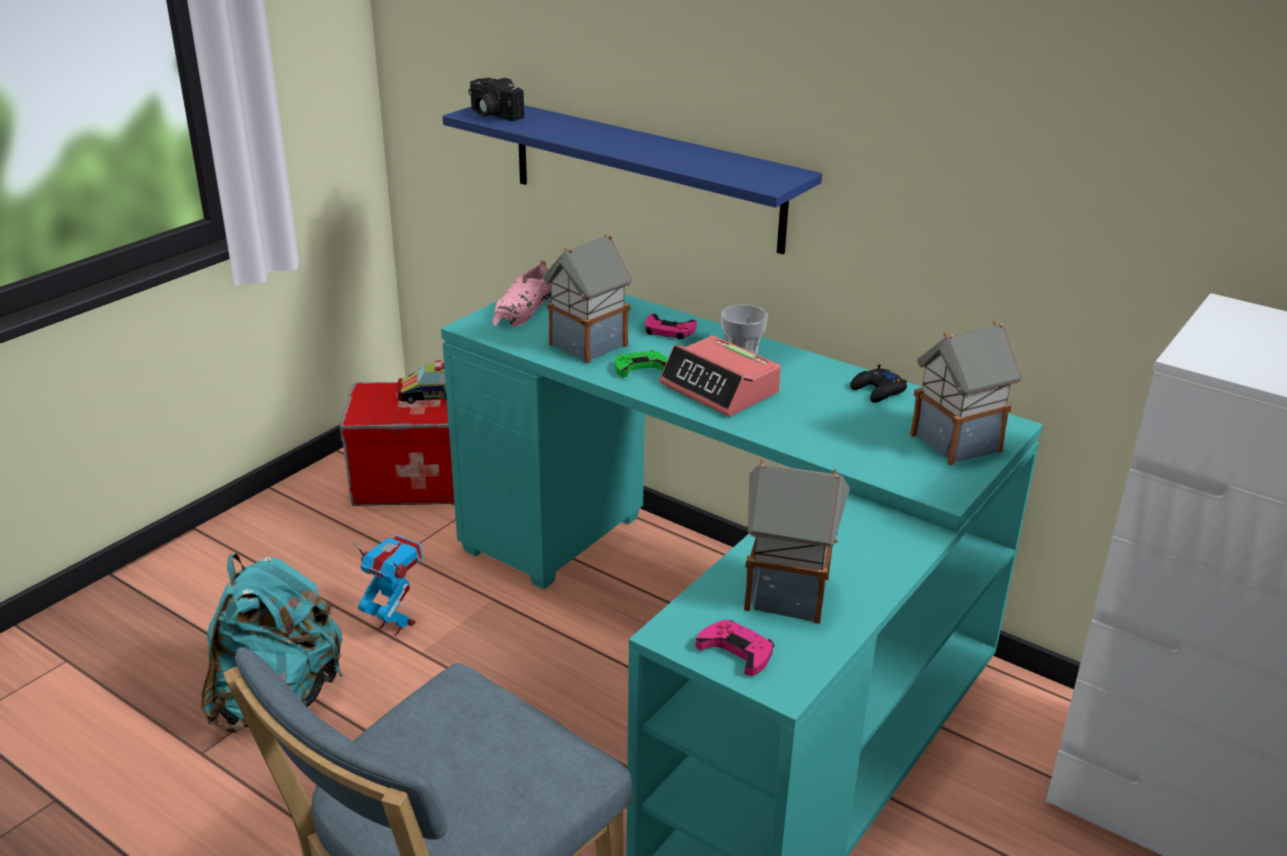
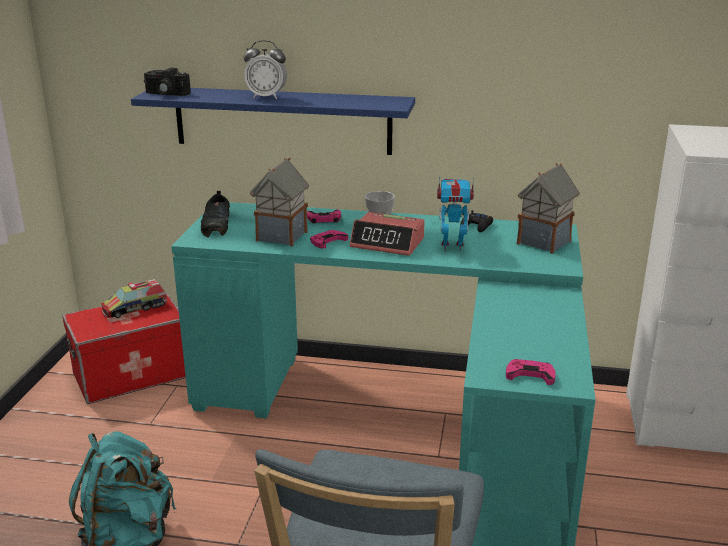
camera: 25 degrees left, 5 degrees down
(396, 624) = (179, 469): toy robot -> toy robot (452, 247)
(524, 308) = (217, 224): pink shoe -> black shoe
(612, 140) = (266, 97): none -> alarm clock
(640, 368) = (328, 242): green game controller -> pink game controller
(790, 593) = (528, 339): toy house -> none

